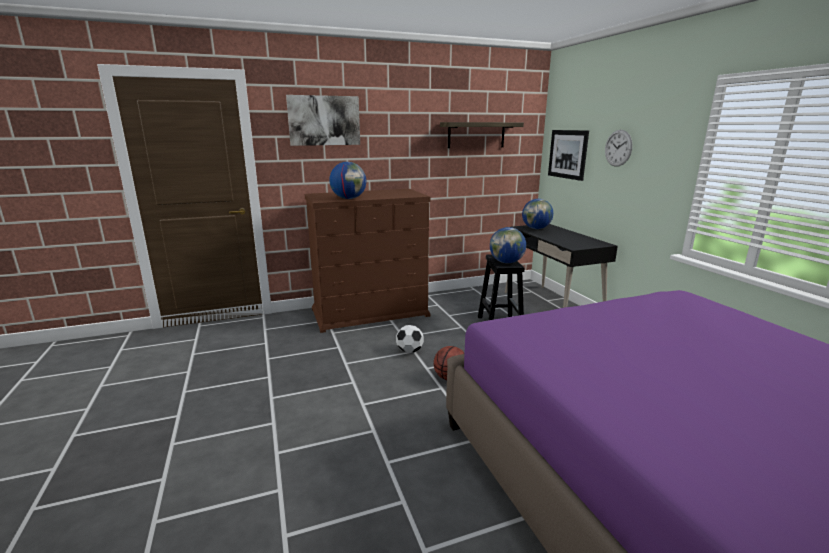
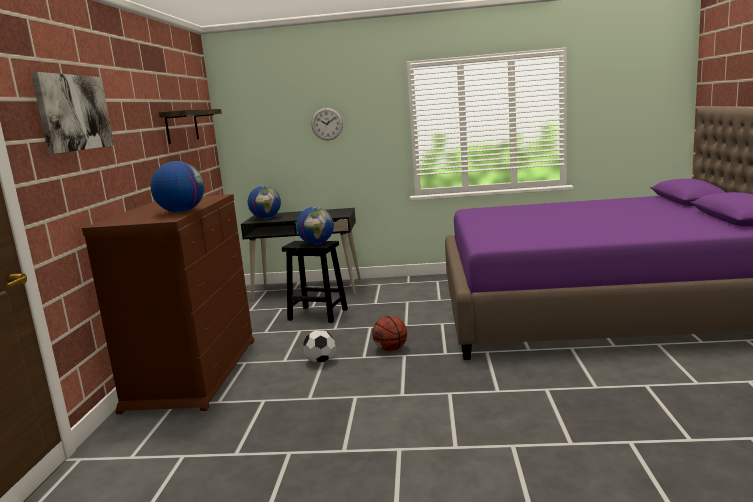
camera: 65 degrees left, 5 degrees down
(567, 154) = (261, 138): picture -> none

